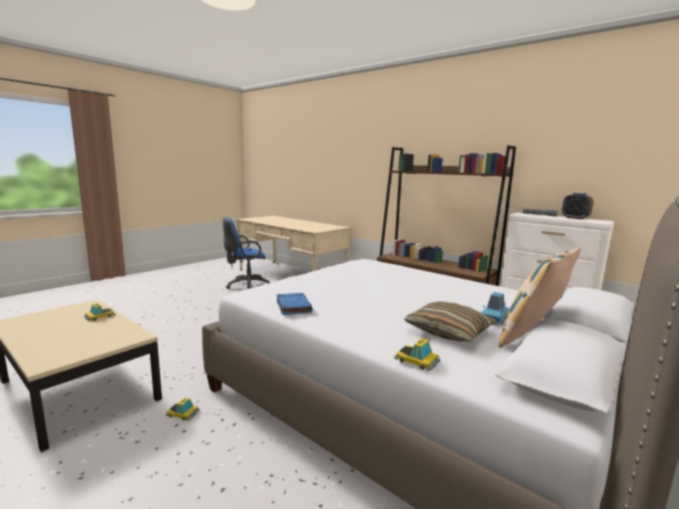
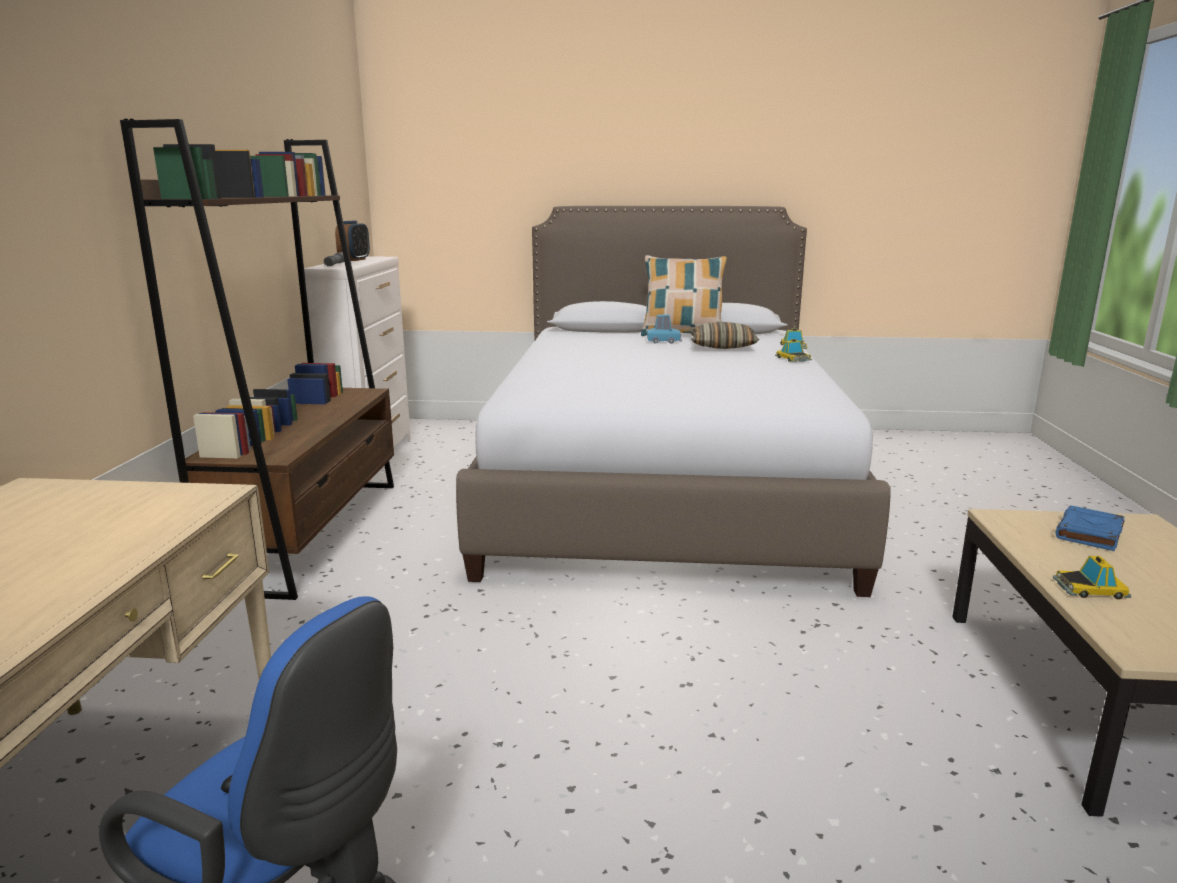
camera: 125 degrees left, 5 degrees up
(183, 413) = (927, 587): toy car -> toy car (793, 359)
(293, 306) = (807, 382): blue book -> blue book (1089, 533)

